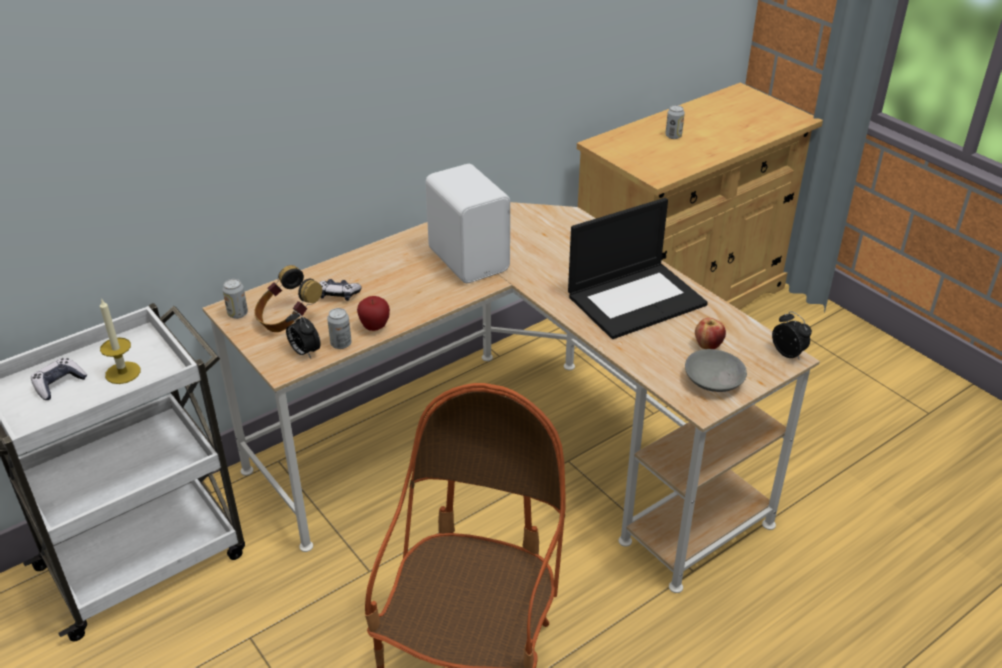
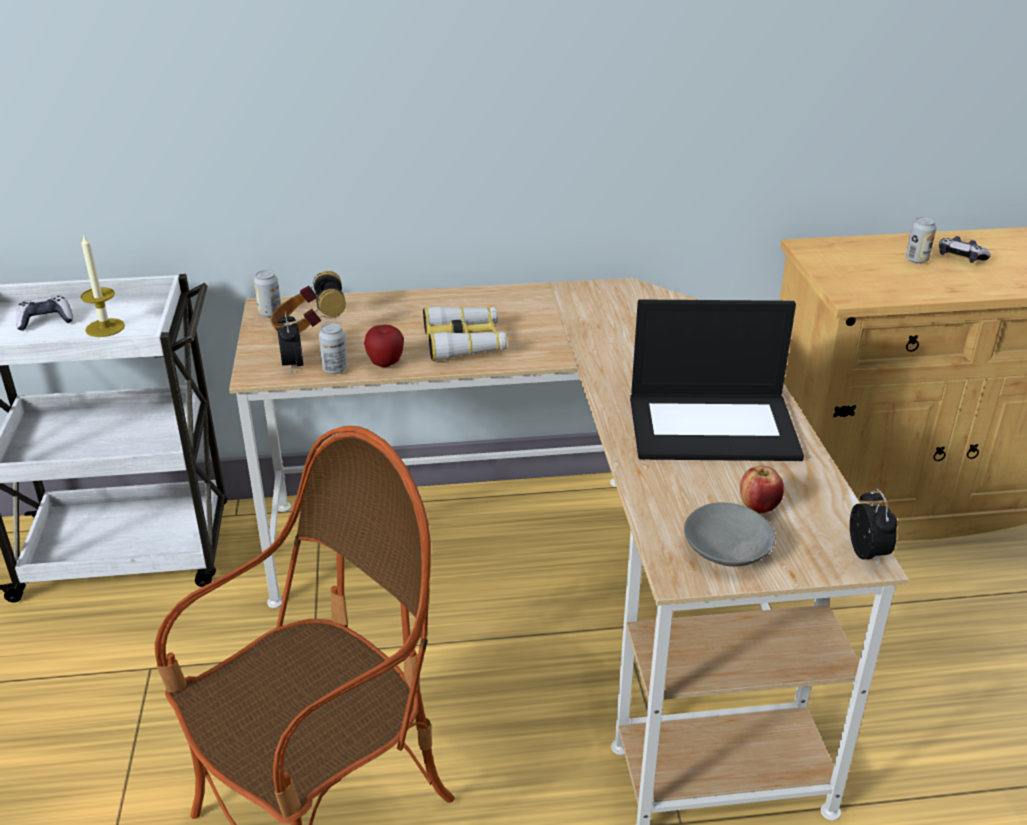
camera: 30 degrees right, 5 degrees down
(338, 295) = (382, 324): game controller -> game controller (960, 257)
(415, 290) = (464, 342): none -> binoculars
(470, 259) = (555, 329): white speaker -> none

